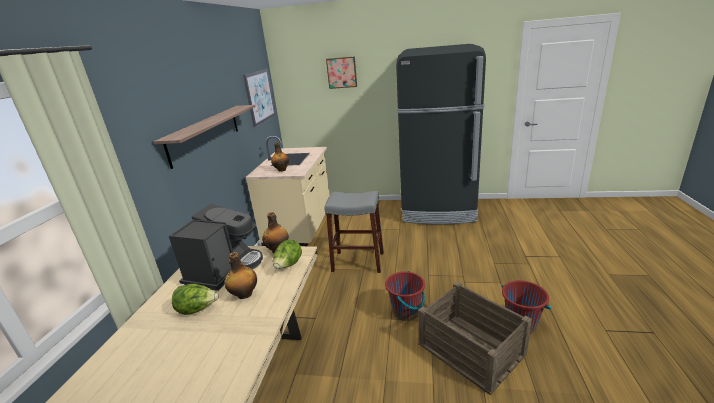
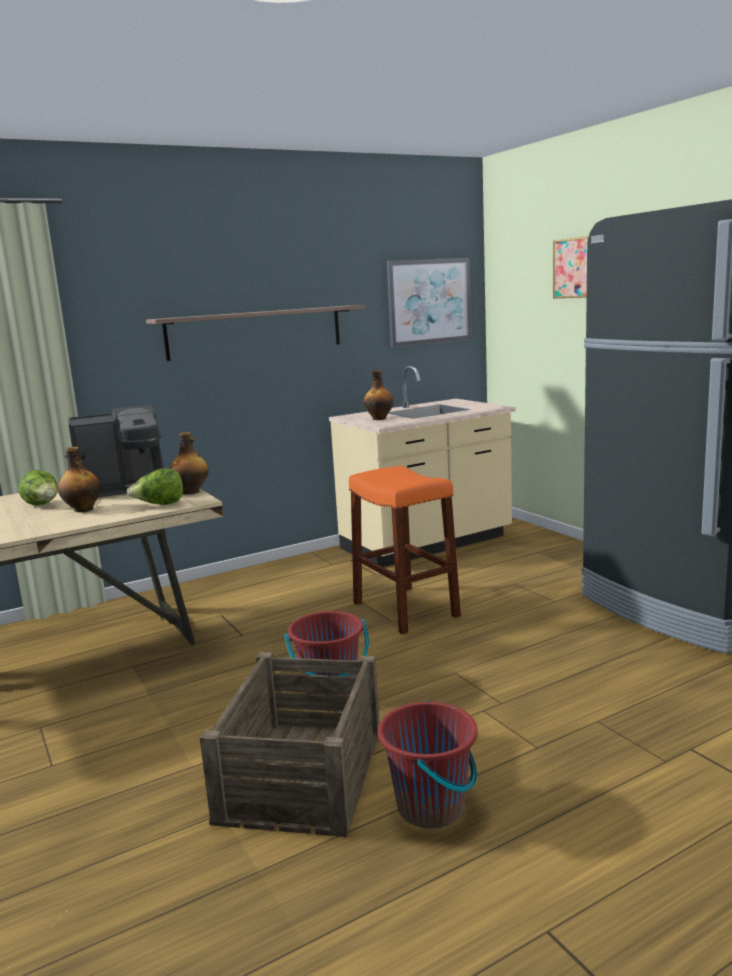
camera: 50 degrees right, 10 degrees down
(358, 262) = (405, 610): grey stool -> orange stool

